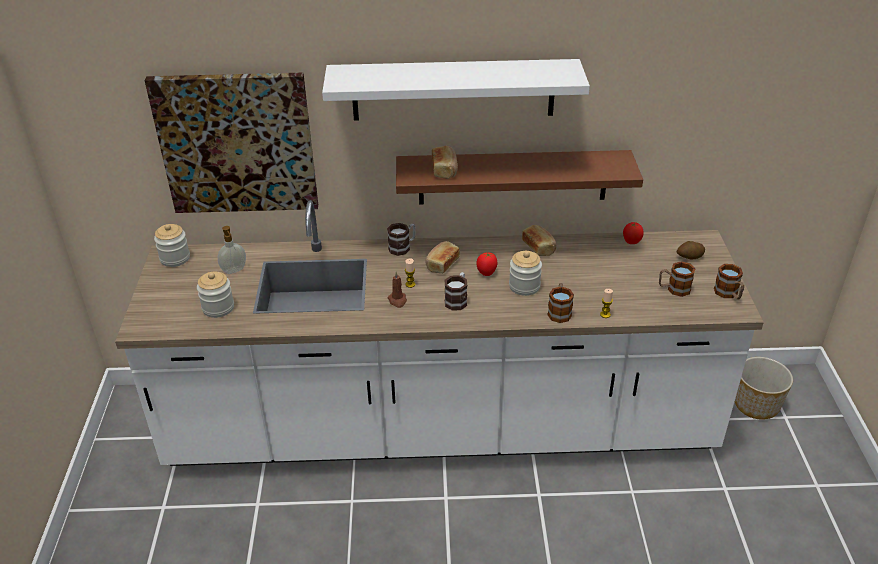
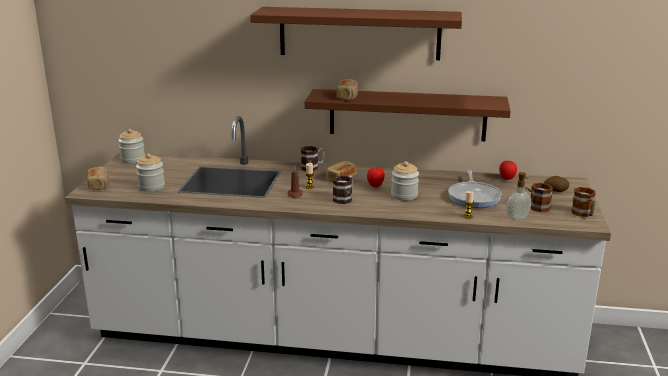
camera: 10 degrees right, 15 degrees down
(234, 270) = (174, 169): soap dispenser -> soap dispenser (517, 218)
(237, 143) = (191, 69): picture -> none
(453, 90) = (359, 33): white shelf -> brown shelf
(539, 247) = (426, 175): bread -> bread (99, 185)
(559, 311) = (428, 211): mug -> none
(603, 279) = (474, 197): none -> frying pan
(756, 404) = (628, 354): planter -> none

